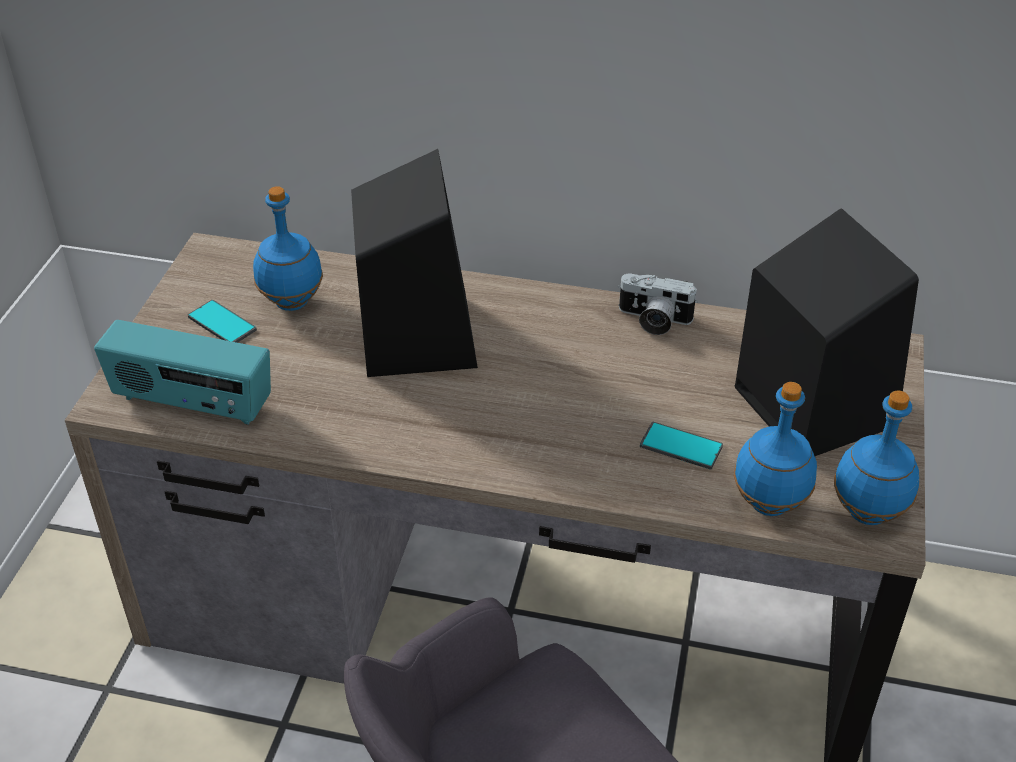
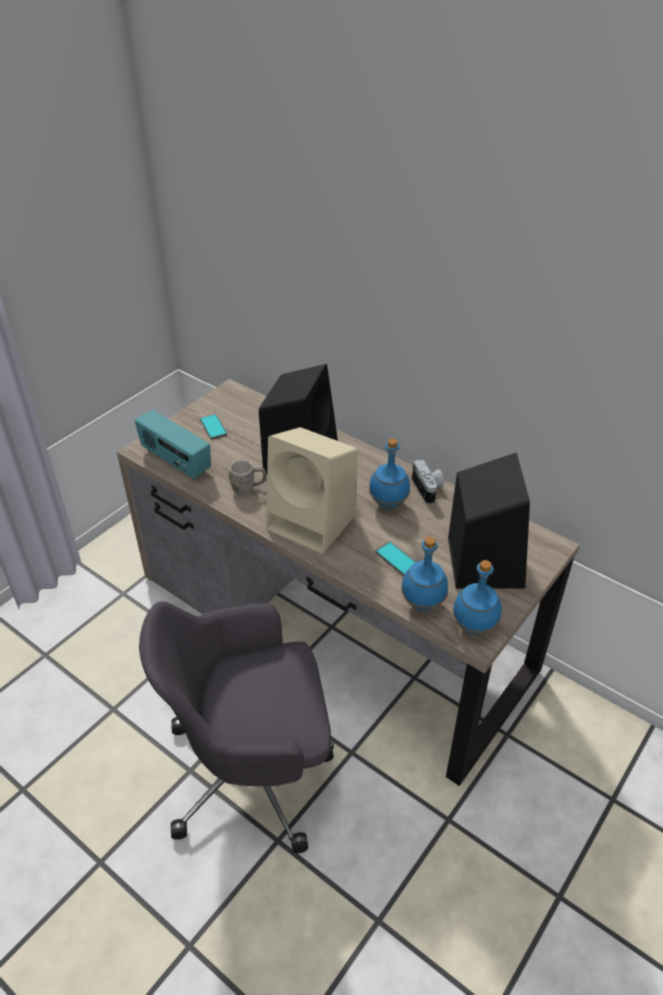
camera: 25 degrees right, 0 degrees up
(293, 302) = (252, 426): blue bottle -> blue bottle (389, 504)
(357, 409) = (248, 488): none -> grey mug
(509, 431) = (314, 522): none -> beige speaker
(653, 320) = (429, 489): camera -> camera turned 150 degrees counterclockwise

